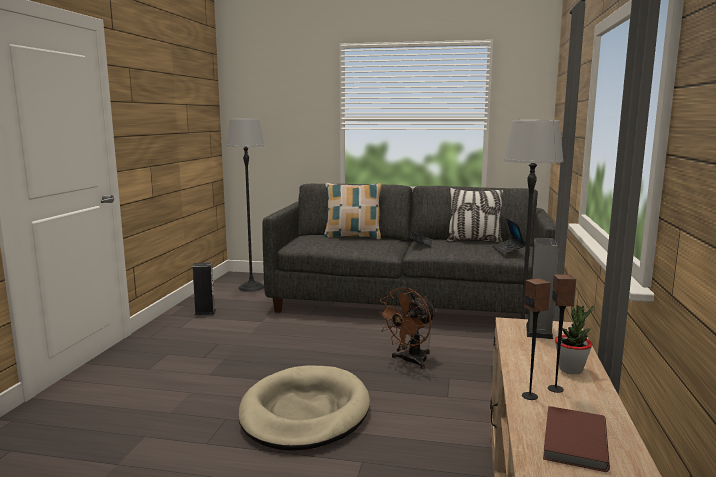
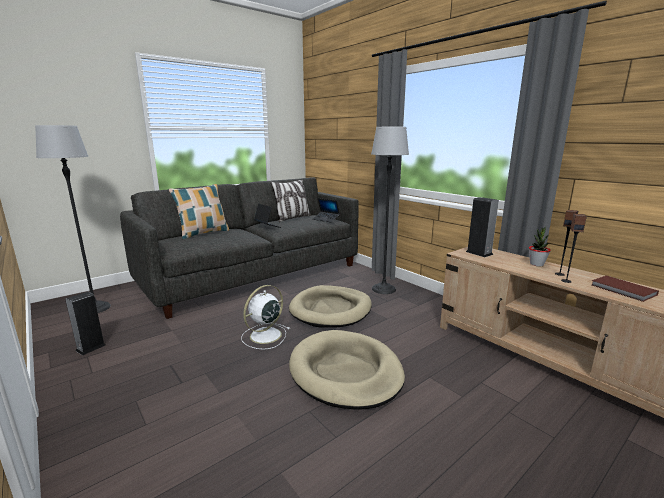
camera: 50 degrees left, 5 degrees up
(308, 355) = (264, 336): none -> white fan
(409, 361) = (331, 309): brown fan -> beige dog bed

